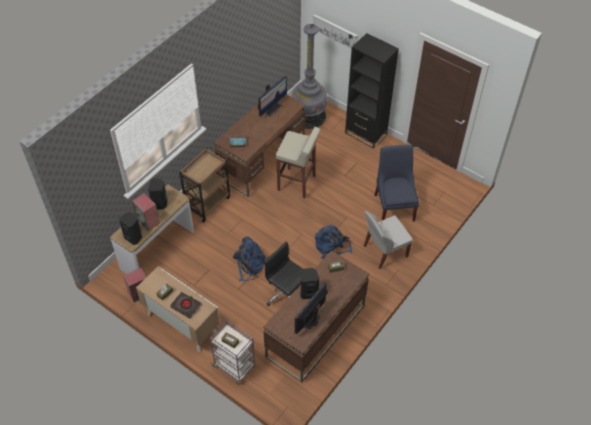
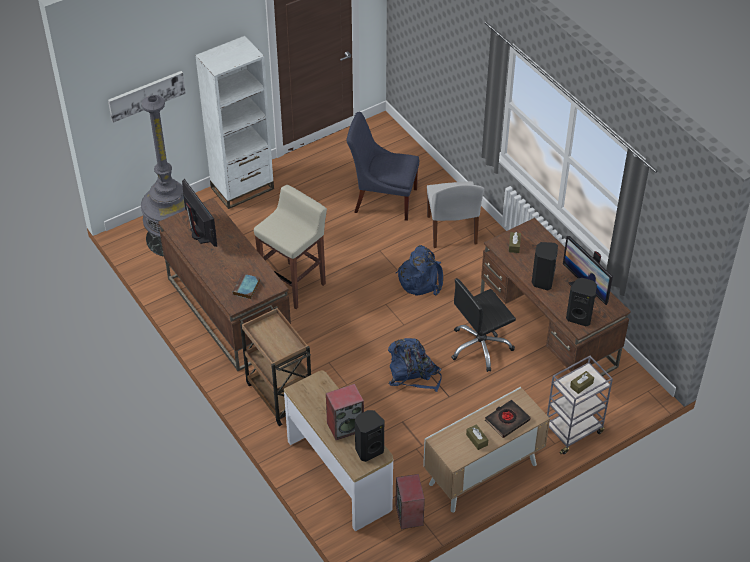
camera: 70 degrees left, 5 degrees down
(160, 204) = (318, 405): black speaker -> black speaker (580, 317)
(365, 133) = (242, 188): black bookcase -> white bookcase

